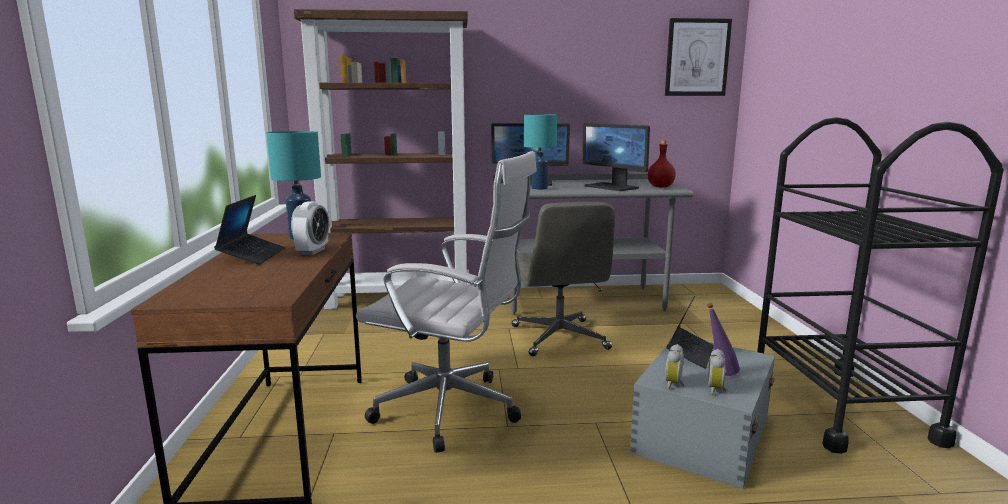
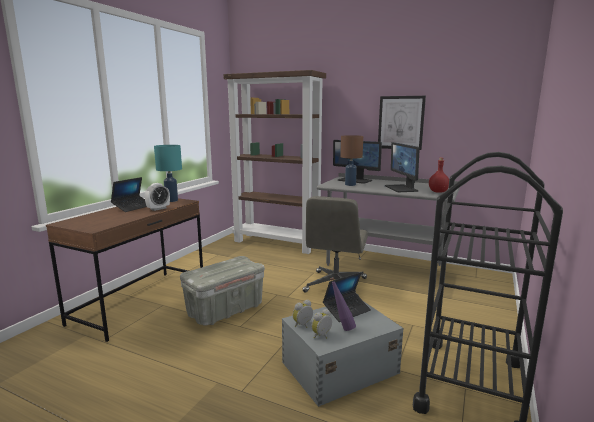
camera: 30 degrees right, 0 degrees up
(453, 411) = (225, 310): white office chair -> grey storage box
(539, 188) = (350, 184): turquoise table lamp -> brown table lamp
(697, 57) = (495, 93): picture -> picture (401, 122)

